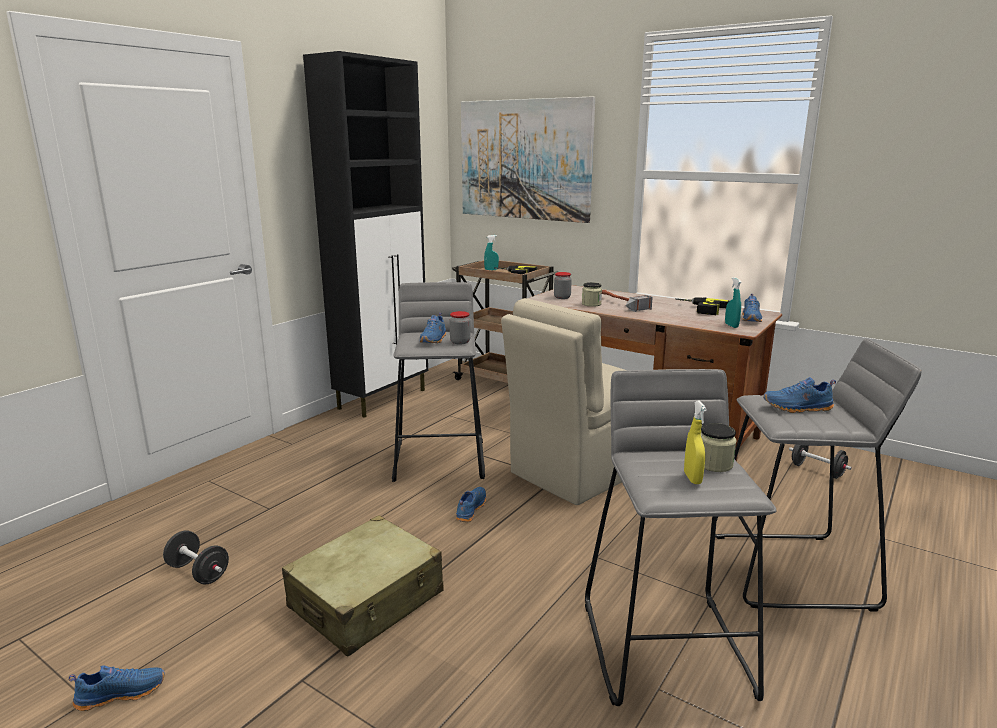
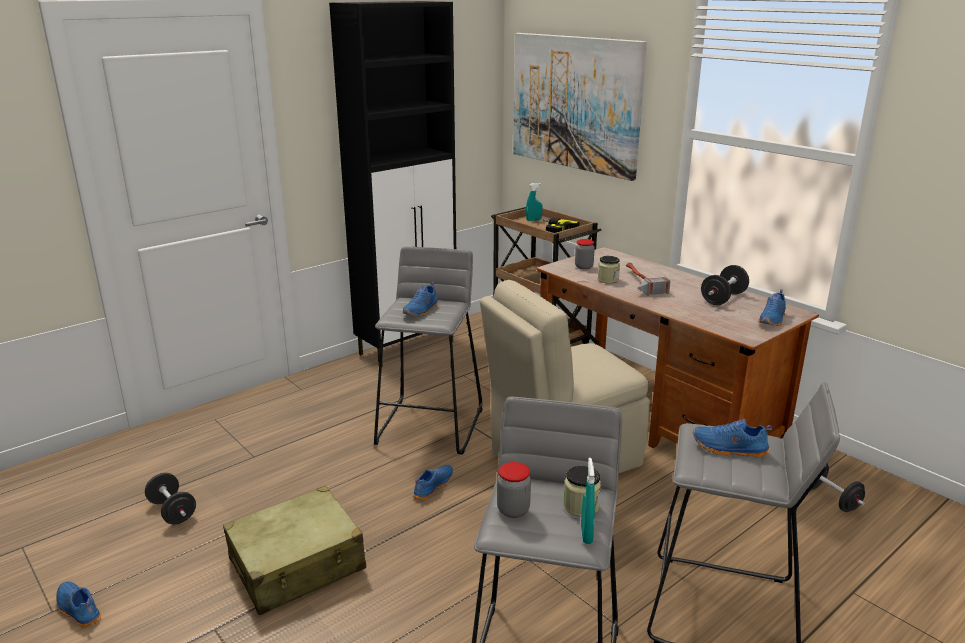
camera: 15 degrees right, 5 degrees up
(121, 693) = (78, 610): blue shoe -> blue shoe turned 135 degrees counterclockwise
(460, 342) = (444, 316): jar -> jar (513, 510)
(692, 478) = (546, 519): yellow spray bottle -> none
(698, 309) = (723, 298): power drill -> black dumbbell
(731, 326) = (740, 328): turquoise spray bottle -> turquoise spray bottle (586, 534)

